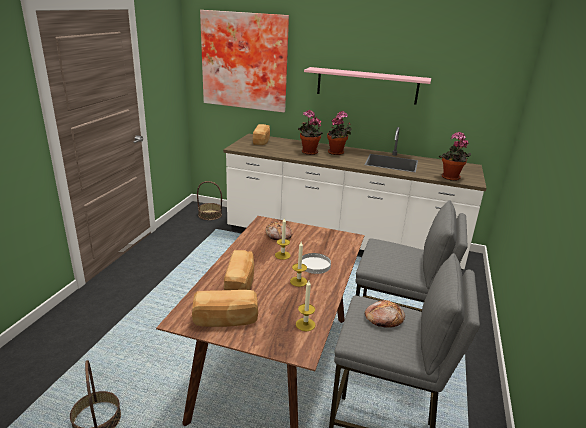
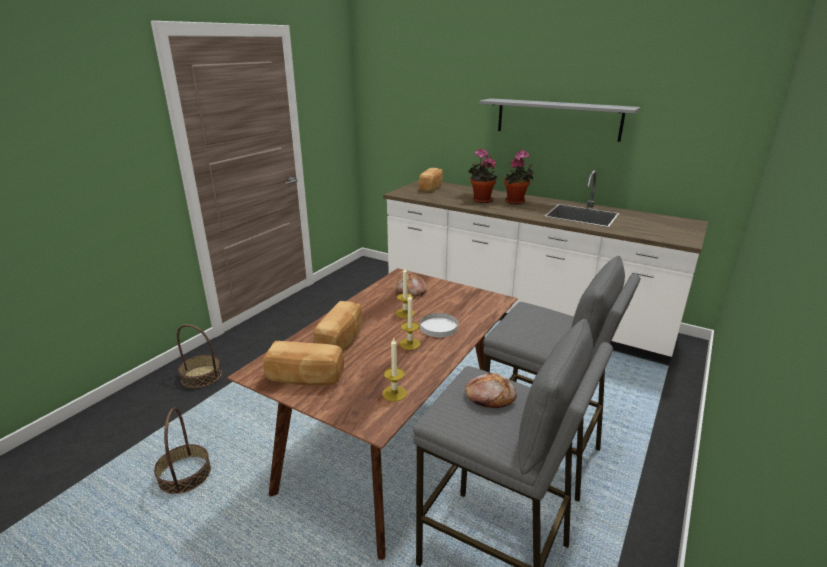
camera: 15 degrees right, 0 degrees up
(210, 215) = (376, 271): basket -> basket (201, 376)
(245, 61) = (418, 94): picture -> none
(367, 85) = (558, 119): pink shelf -> grey shelf
(450, 178) = (654, 235): potted plant -> none

